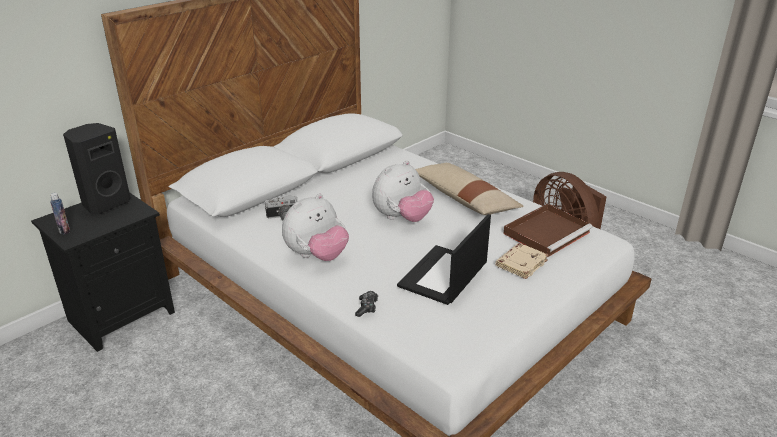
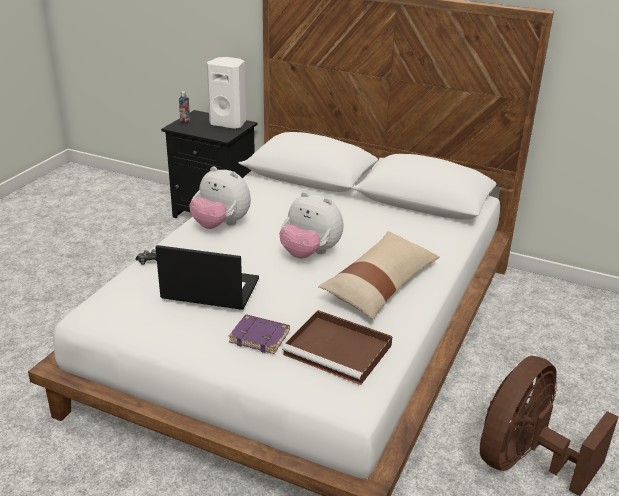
camera: 70 degrees right, 0 degrees up
(105, 203) = (229, 123): black speaker -> white speaker
(283, 217) = (276, 198): camera -> none
(521, 263) = (260, 337): beige book -> purple book

